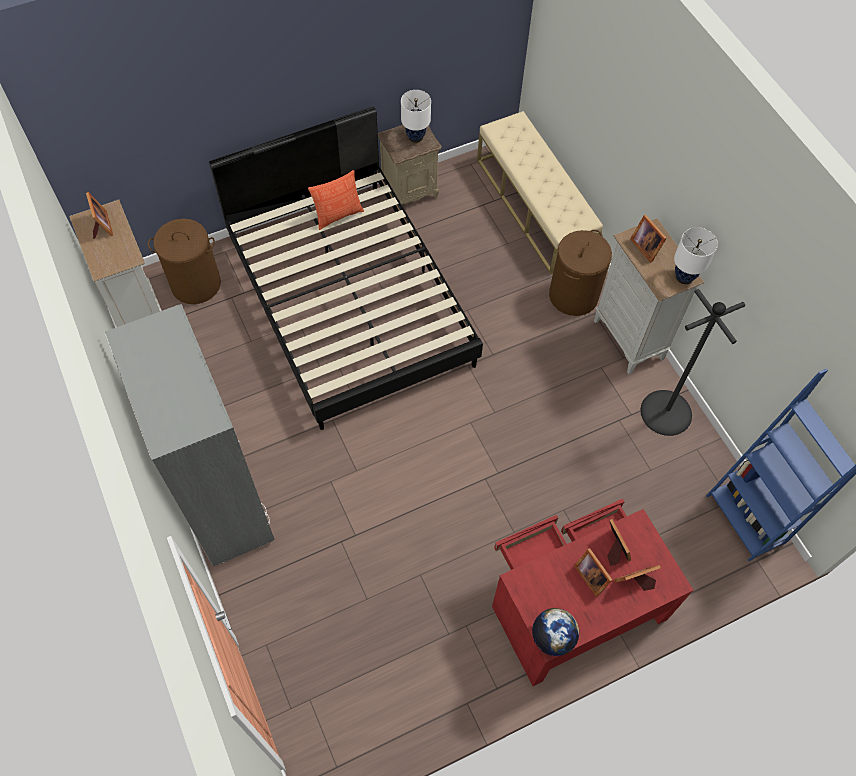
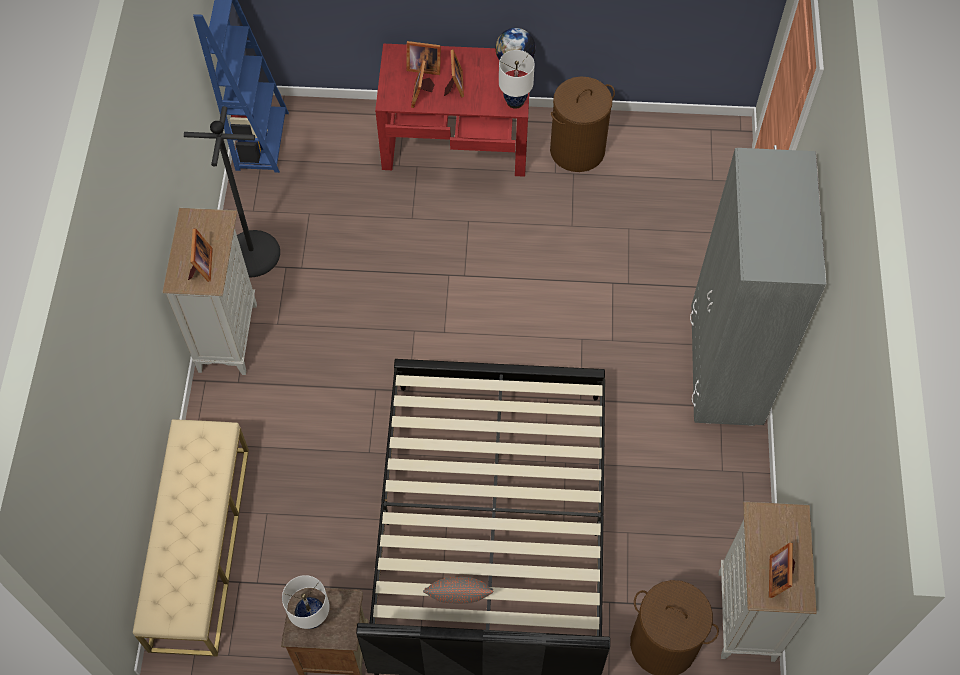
camera: 150 degrees left, 0 degrees up
(338, 215) = (458, 599): orange pillow -> grey pillow
(573, 295) = (243, 413): brown laundry basket -> brown laundry basket (577, 150)
(684, 277) = (193, 220): white table lamp -> white table lamp (515, 101)

